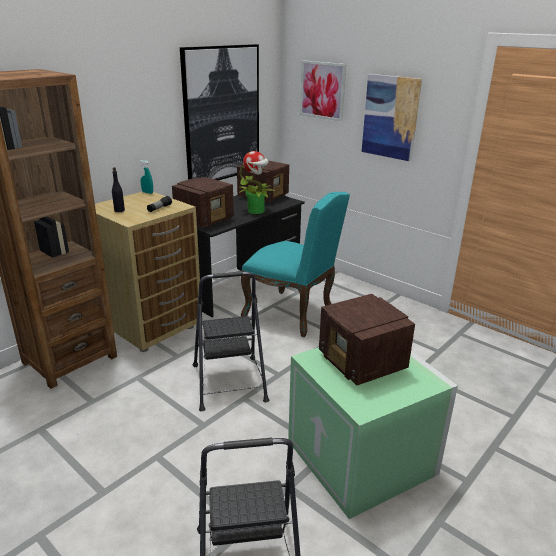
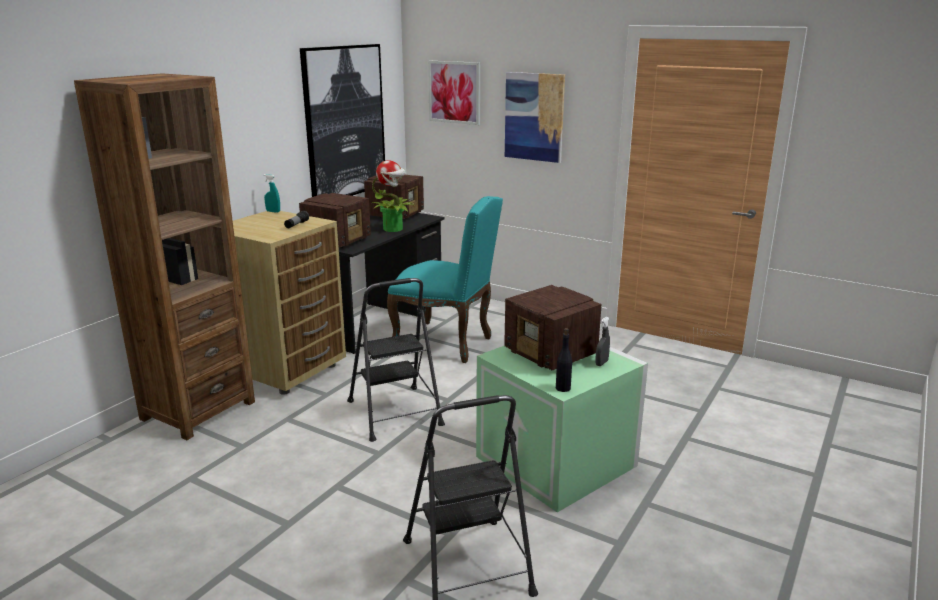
camera: 10 degrees left, 5 degrees down
(119, 210) = (251, 229): black bottle -> black bottle (563, 388)
(410, 380) = (601, 363): none -> grey spray bottle

